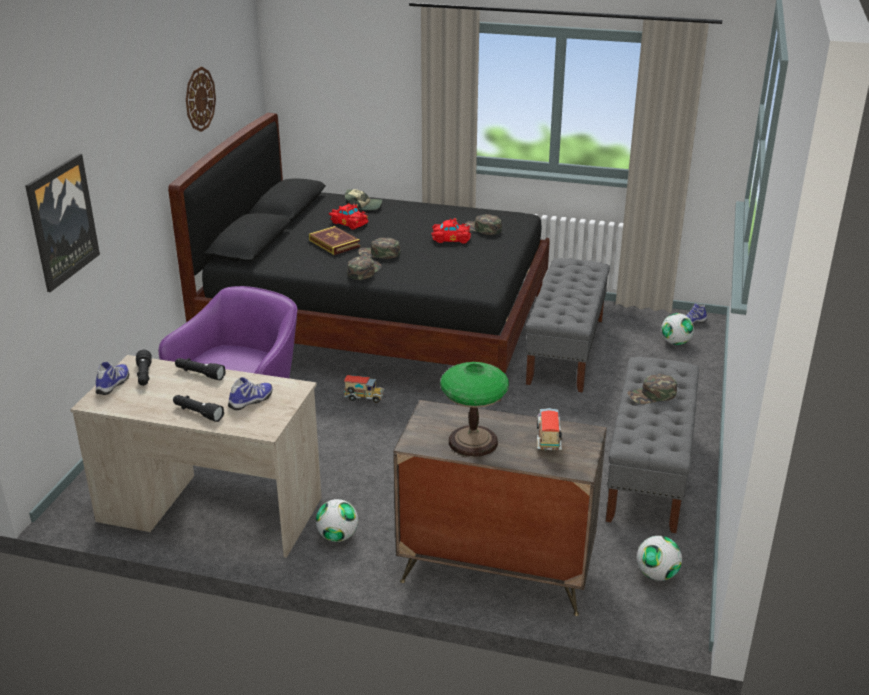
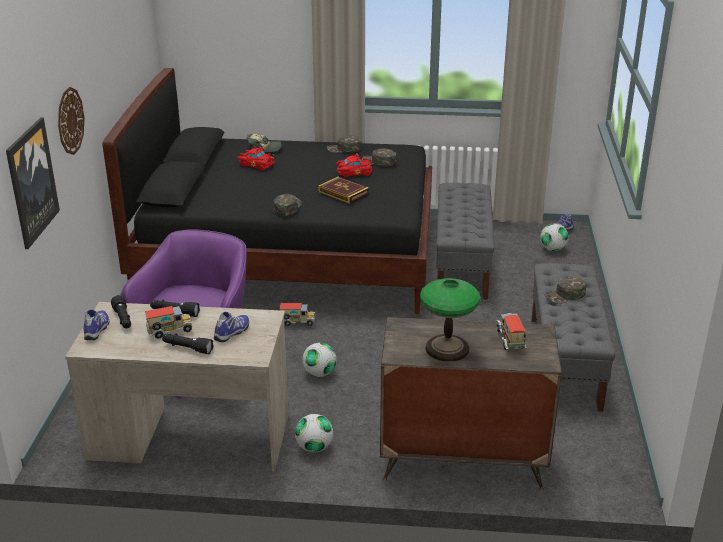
camera: 10 degrees left, 0 degrees up
(187, 394) = (170, 332): none -> toy truck
(199, 99) = (118, 59): wall clock -> wall clock (70, 121)
(334, 243) = (250, 184): book -> book (343, 193)
(379, 253) = (295, 190): green cap -> green cap (344, 149)
(656, 574) = (597, 448): football -> football (319, 373)

